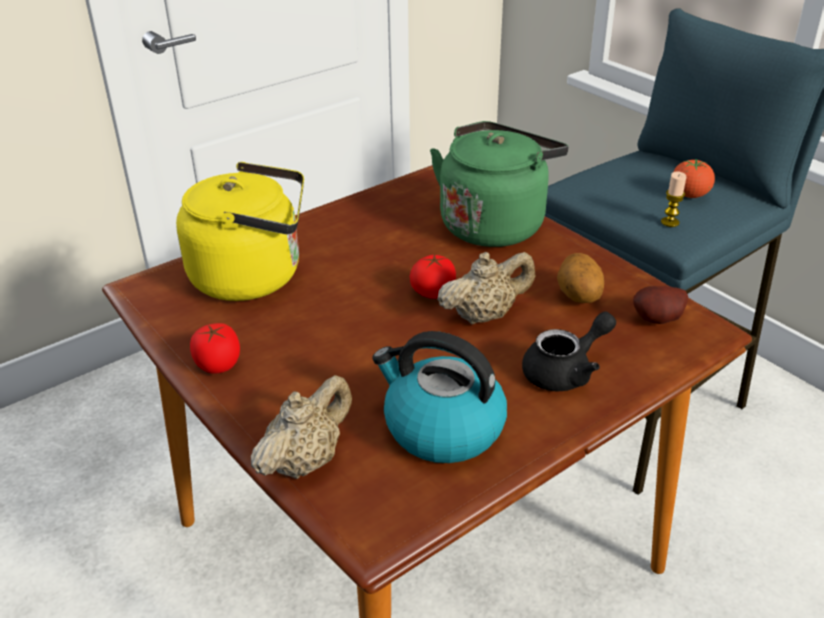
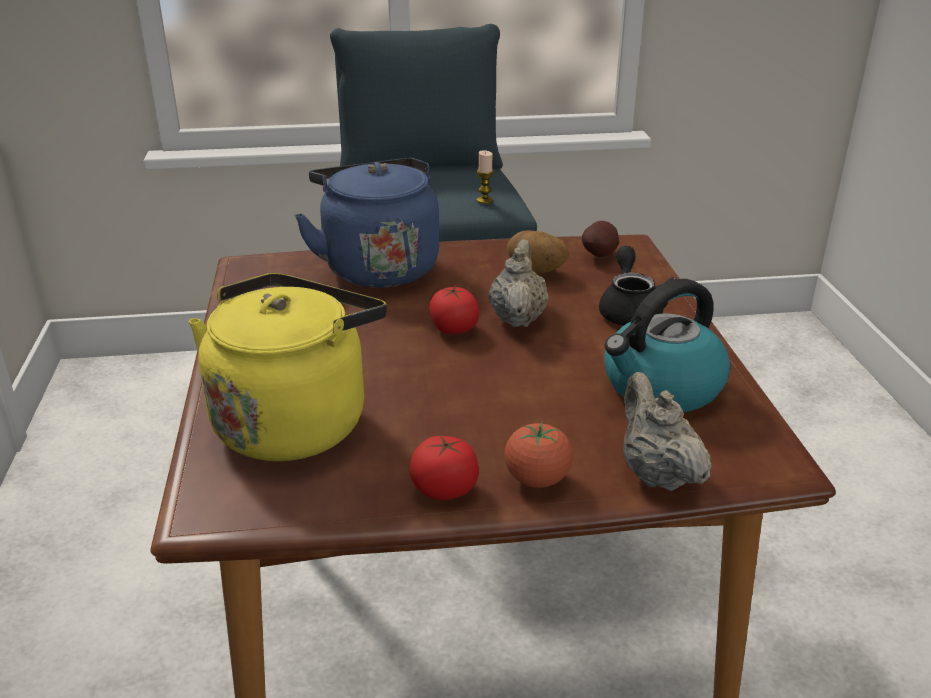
camera: 60 degrees left, 5 degrees down
(494, 224) = (378, 267): green kettle -> blue kettle
(689, 195) = (456, 181): tomato -> tomato (537, 479)

